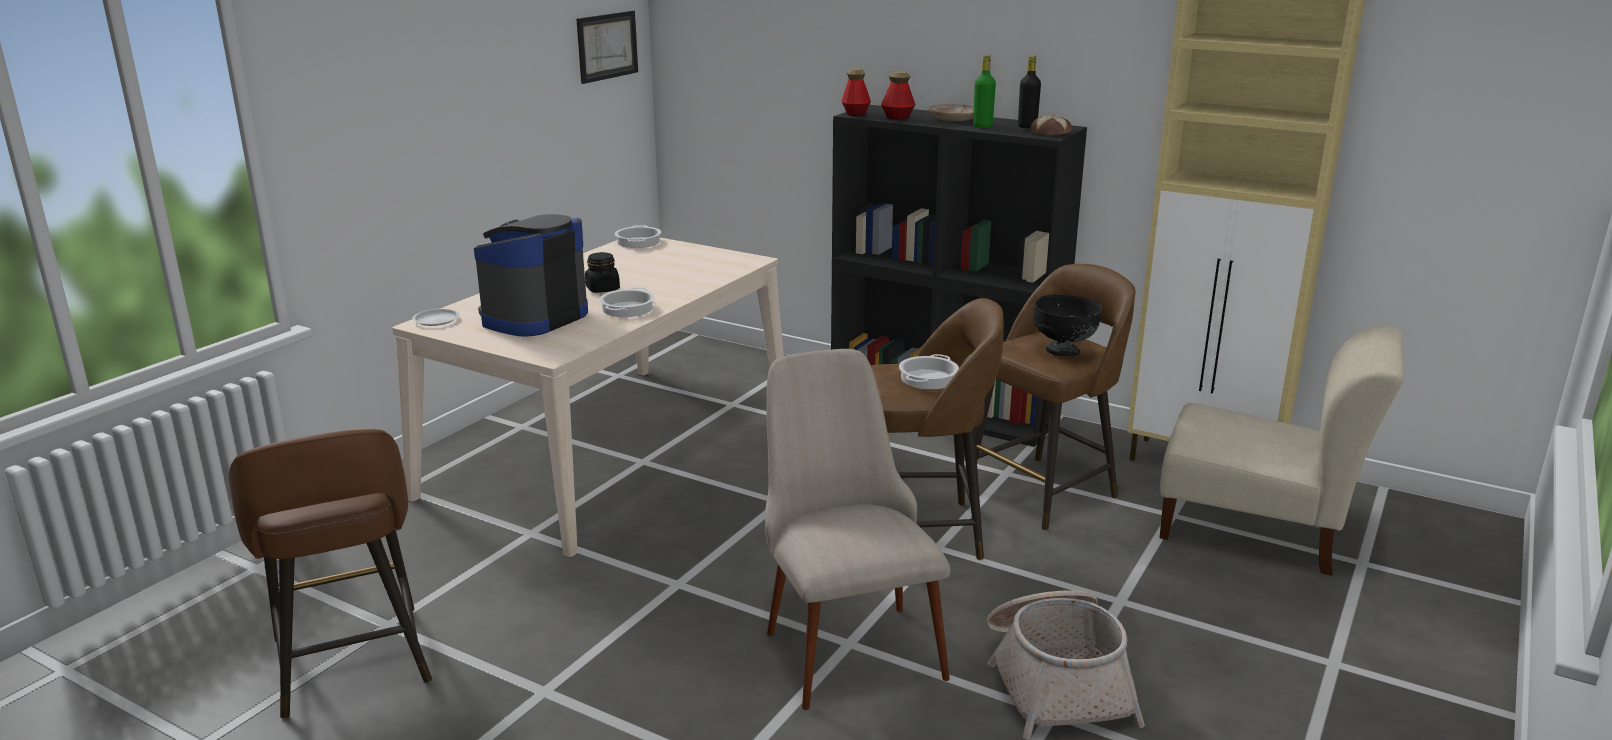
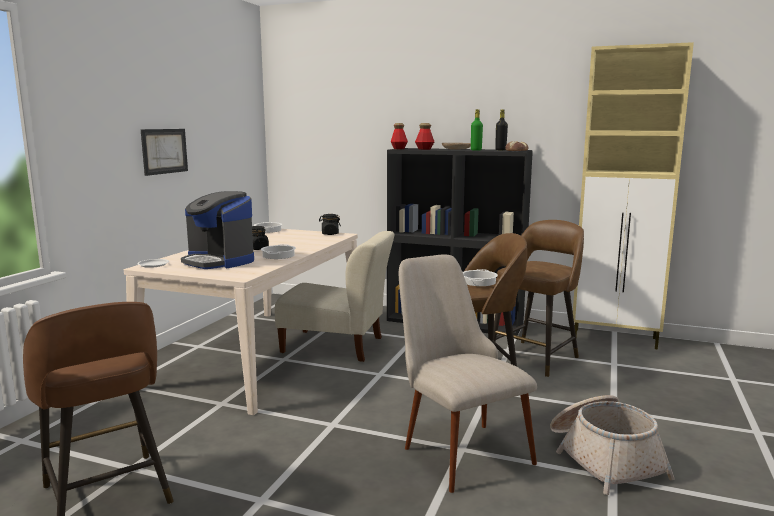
camera: 10 degrees left, 10 degrees down
(533, 317) = (219, 261): coffee machine -> coffee machine turned 75 degrees counterclockwise
(607, 46) = (243, 121): picture -> picture (164, 151)
(733, 256) = (330, 234): none -> black jar
(1063, 352) = (546, 267): black bowl -> none
(1258, 531) = (666, 368): beige chair -> beige chair (336, 346)

